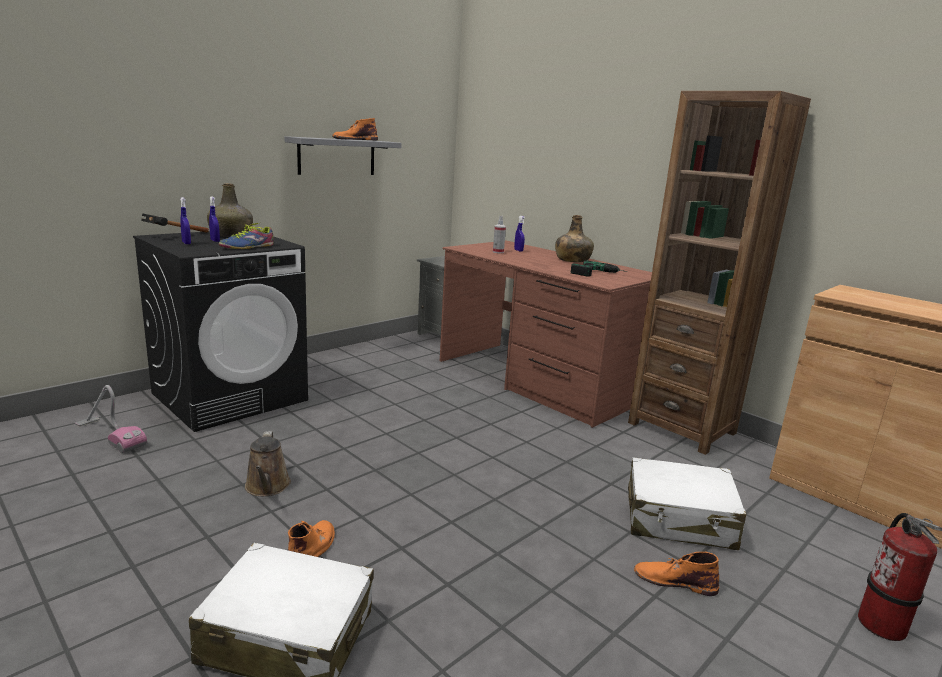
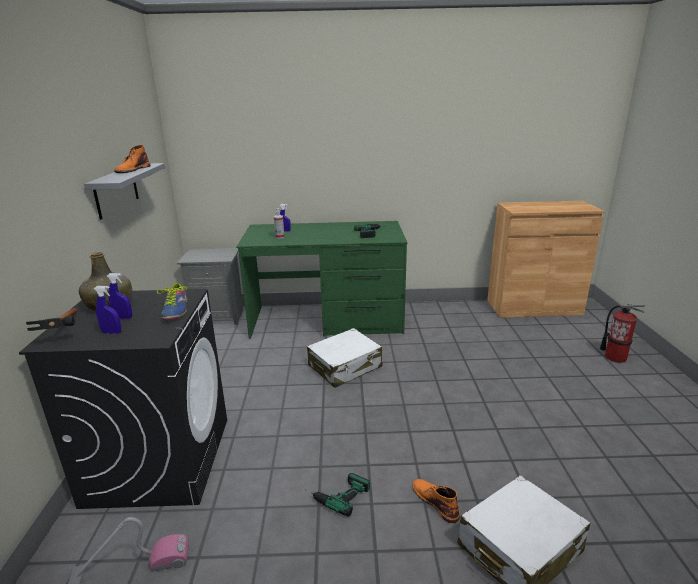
camera: 45 degrees left, 5 degrees up
(267, 487) = (336, 493): brown watering can -> power drill
(538, 380) = (327, 320): brown desk -> green desk
(572, 260) = (331, 227): green bottle -> none
(674, 581) = (557, 388): orange boot -> none
(679, 519) = (511, 359): white suitcase -> white suitcase (345, 367)
(682, 428) = (433, 311): brown bookcase -> none

